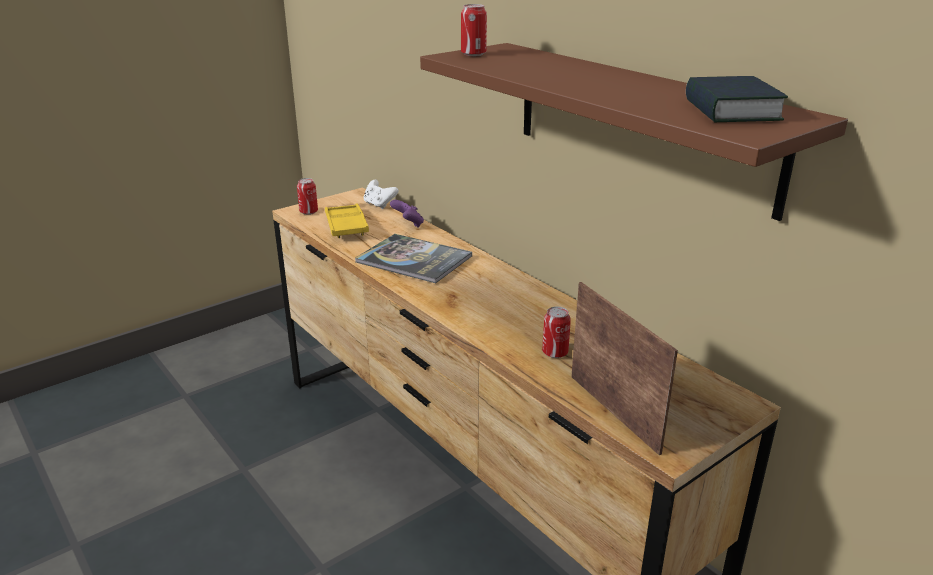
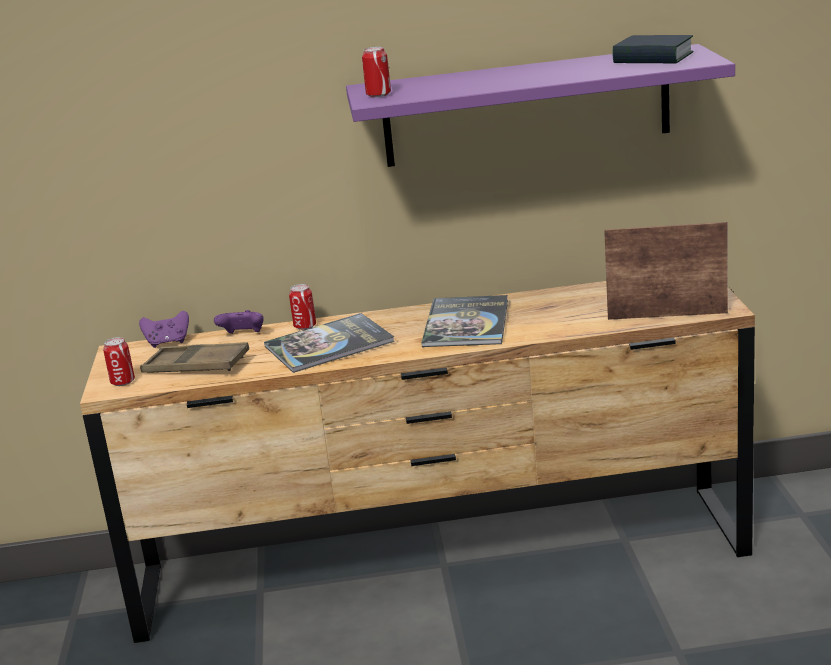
camera: 55 degrees left, 5 degrees down
(346, 226) = (196, 366): yellow tray -> brown tray
(379, 205) = (168, 342): white game controller -> purple game controller
(500, 304) = (466, 323): none -> book
(555, 352) = (568, 318): can -> can (305, 326)
(640, 123) = (526, 107): brown shelf -> purple shelf

